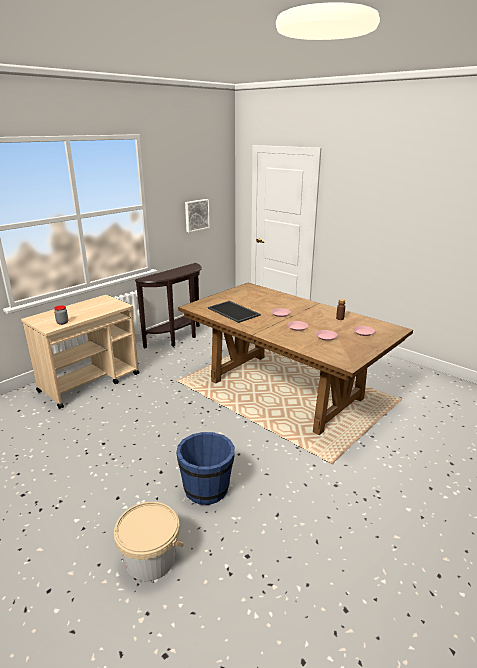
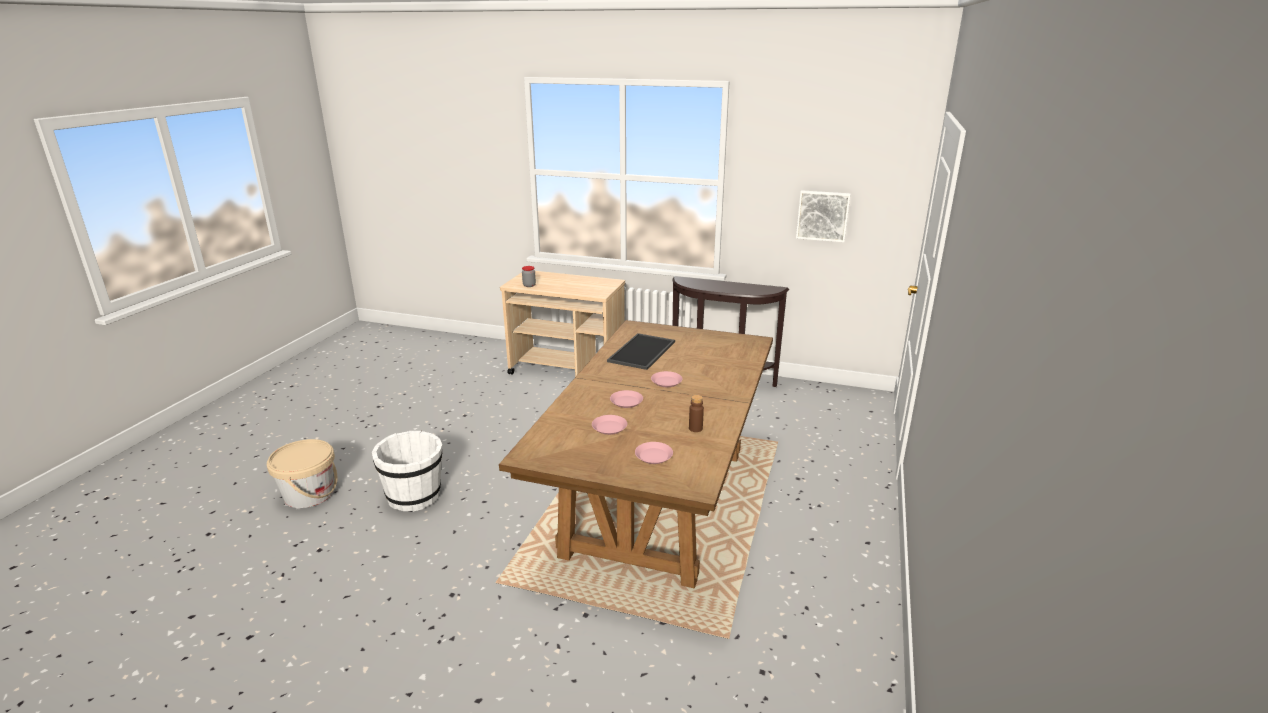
camera: 65 degrees right, 0 degrees up
(207, 488) = (414, 496): blue bucket -> white bucket

